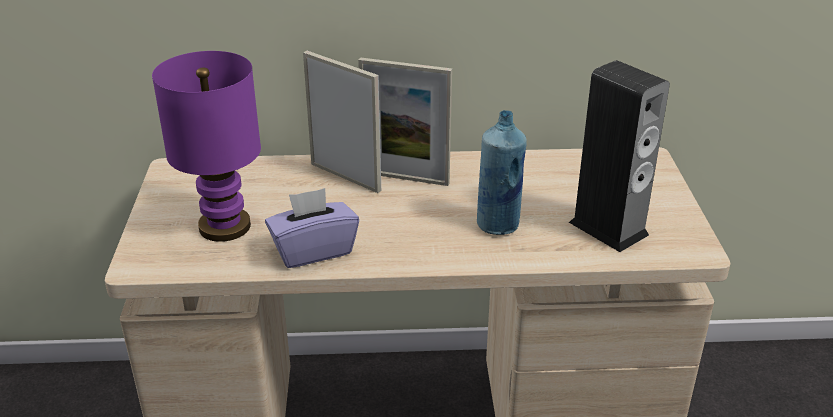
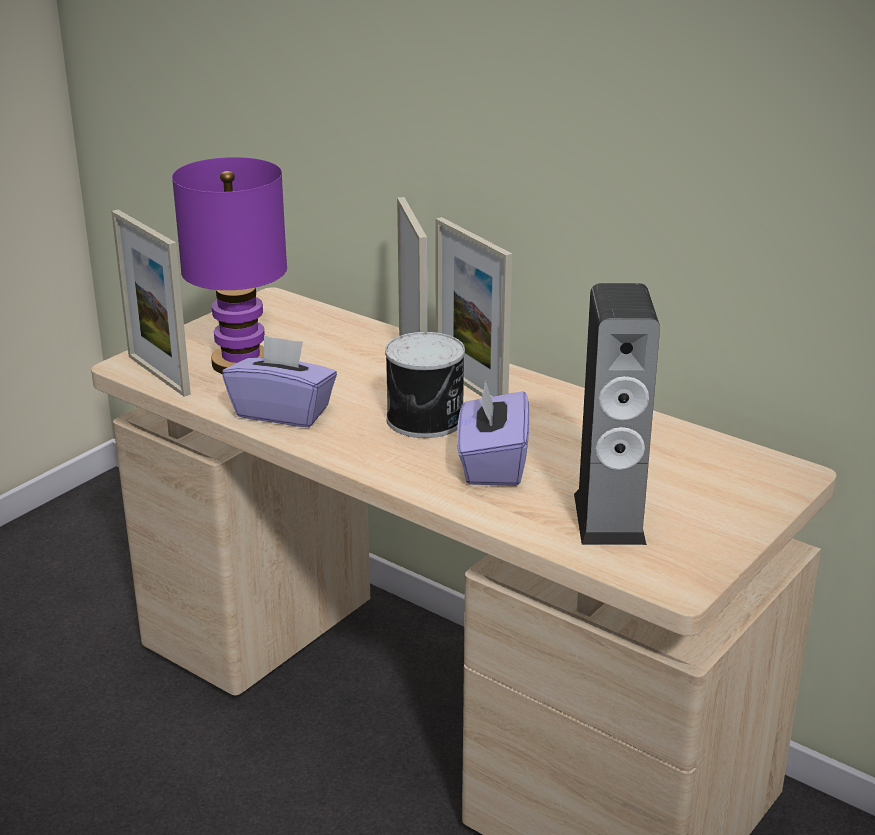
camera: 40 degrees right, 5 degrees down
(174, 263) = (158, 375): none -> picture frame
(414, 212) = (427, 419): none -> can
(498, 225) = (492, 465): blue bottle -> purple tissue box

